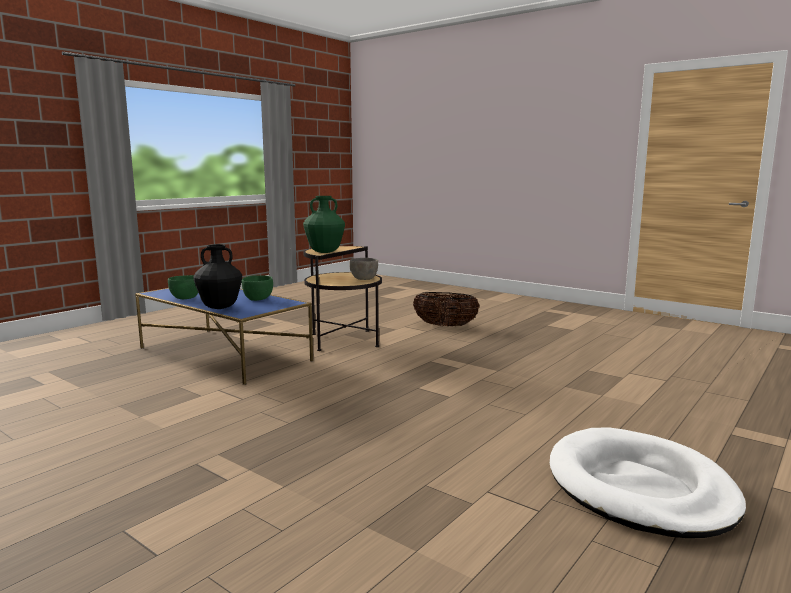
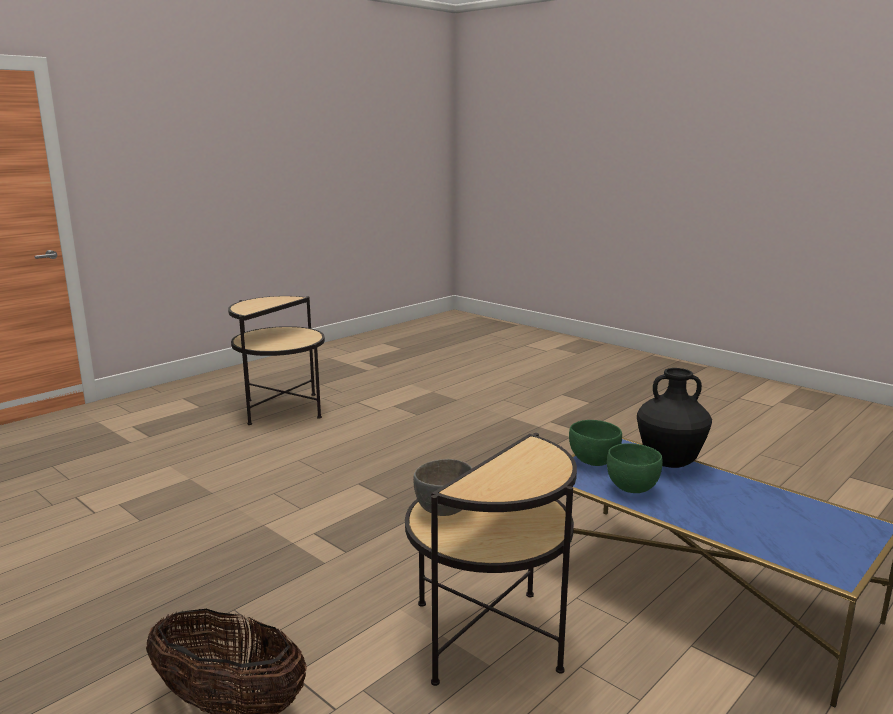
camera: 175 degrees left, 5 degrees up
(186, 298) = (766, 496): green bowl -> green bowl (593, 461)
(325, 252) = (525, 452): green vase -> none
(639, 488) = (283, 408): white dog bed -> side table

